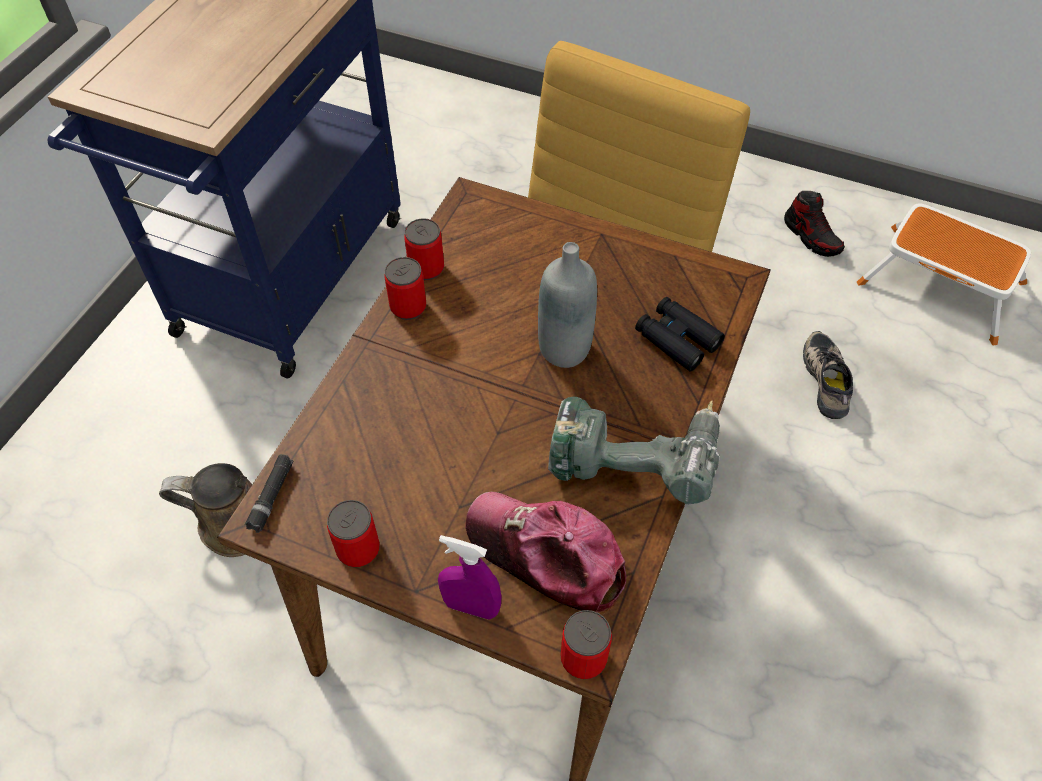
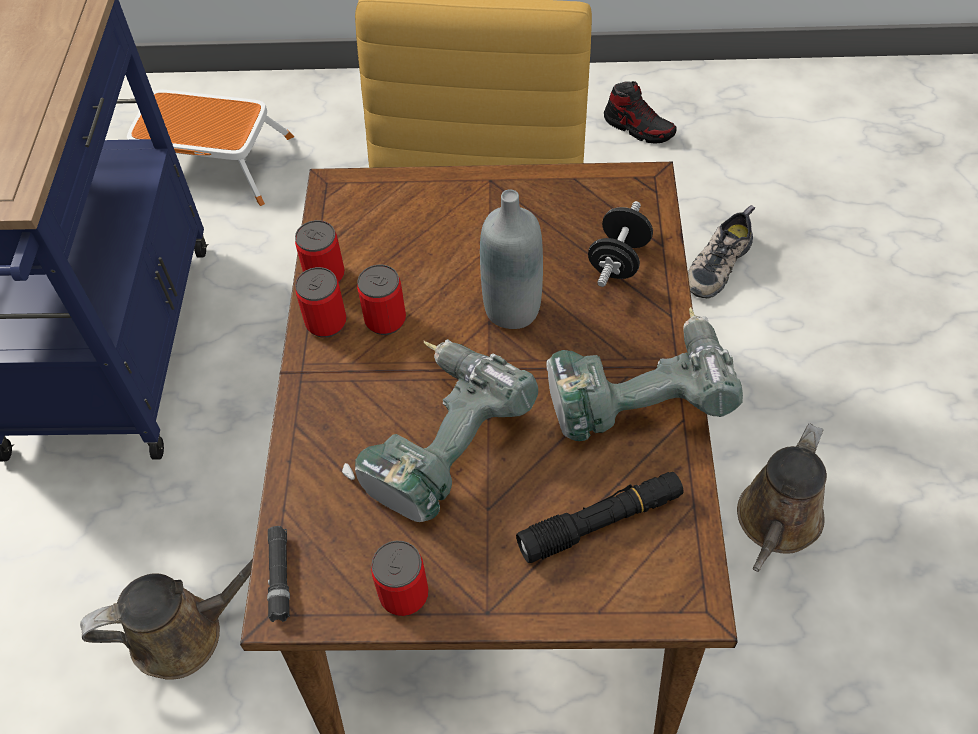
camera: 20 degrees left, 0 degrees up
(447, 437) = (437, 442): none -> power drill
(471, 607) = (552, 605): purple spray bottle -> none
(546, 555) = (600, 522): cap -> black flashlight
(583, 658) = (689, 609): can -> can (385, 320)
(677, 339) = (618, 260): black binoculars -> black dumbbell
(773, 629) = (776, 523): none -> brown watering can
(828, 380) = (717, 263): shoe -> shoe turned 120 degrees counterclockwise
(941, 284) = (778, 134): orange step ladder -> orange step ladder (210, 162)

